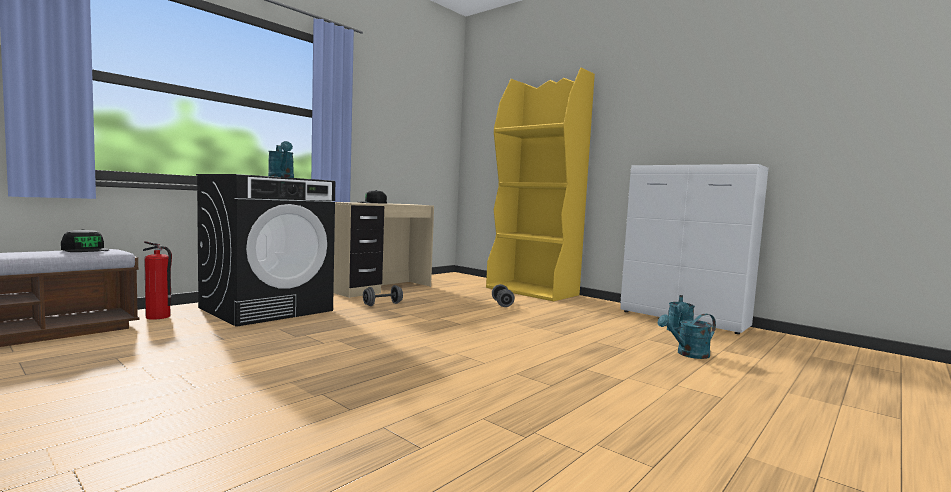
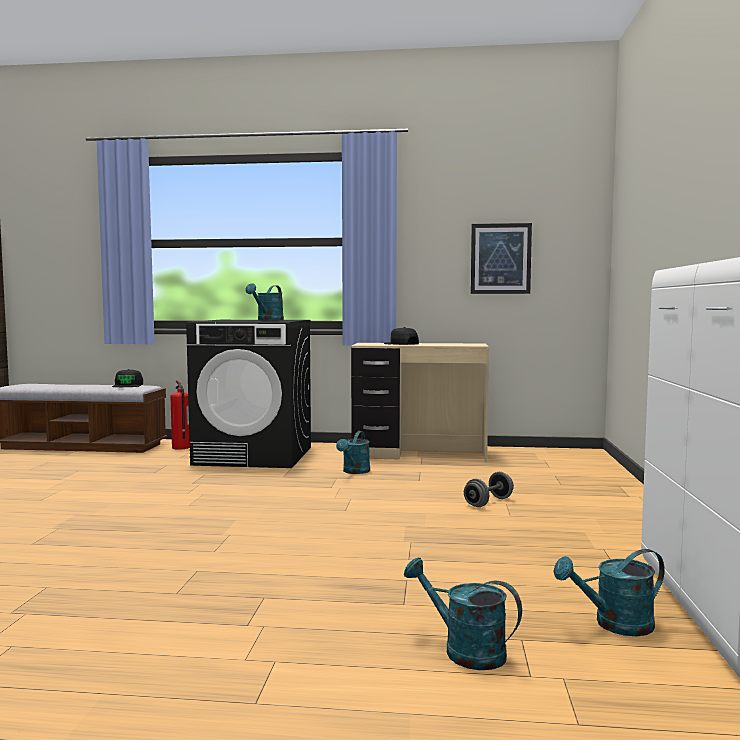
camera: 55 degrees right, 0 degrees up
(382, 304) = (354, 472): grey dumbbell -> turquoise watering can
(408, 144) = (500, 258): none -> picture
(532, 291) = (613, 497): yellow bookcase -> none

